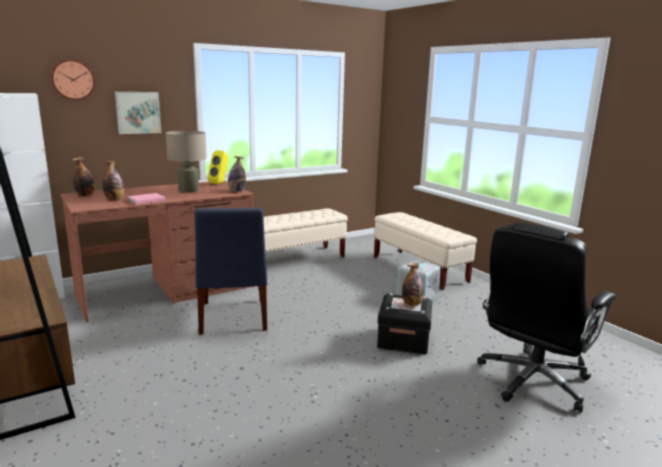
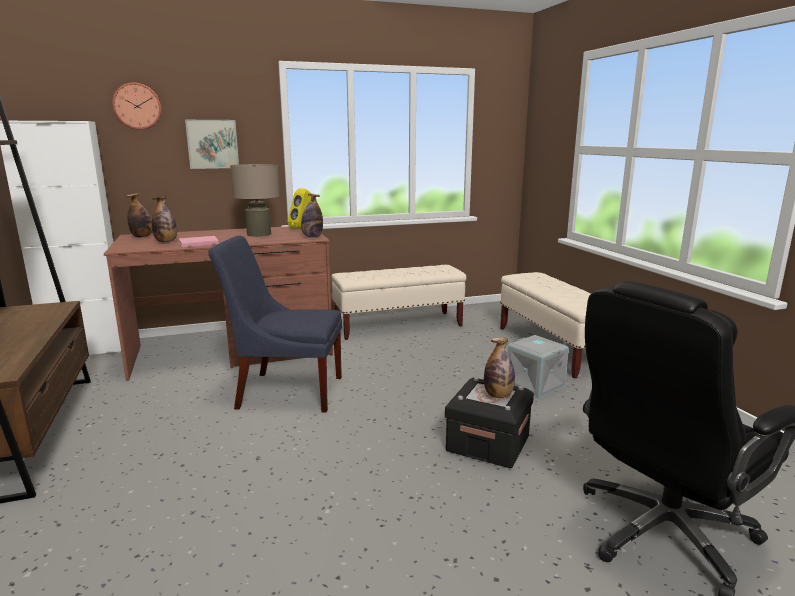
camera: 15 degrees right, 0 degrees up
(232, 318) = (285, 391): blue chair -> blue chair turned 90 degrees clockwise

